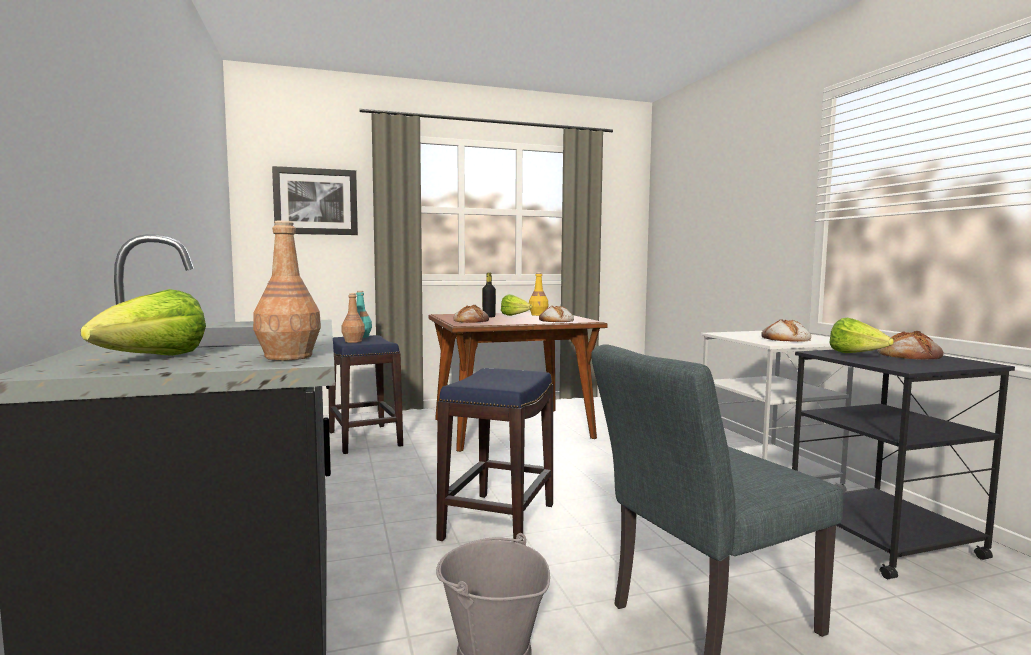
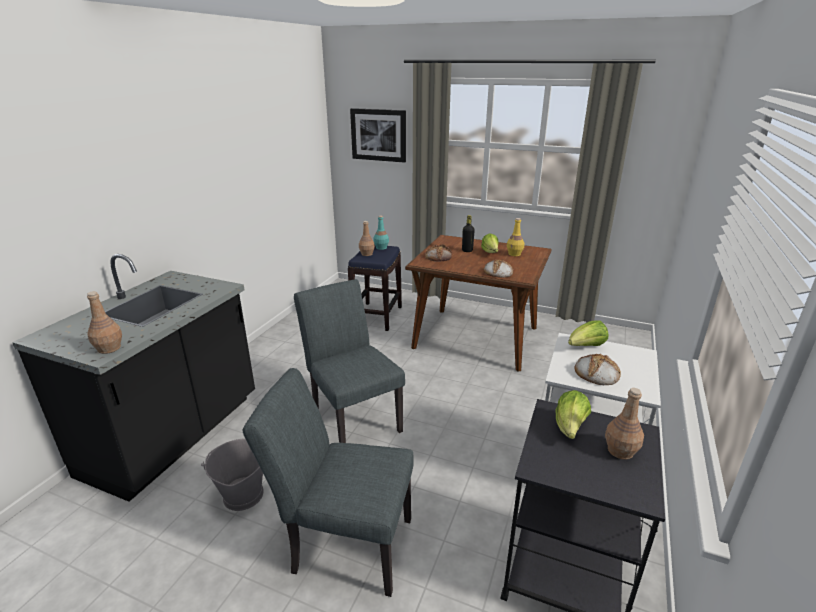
camera: 40 degrees right, 20 degrees up
(153, 359) = (78, 333): lettuce -> lettuce (586, 347)
(498, 522) = (353, 417): stool -> grey chair
(909, 355) = (620, 451): bread -> brown bottle

